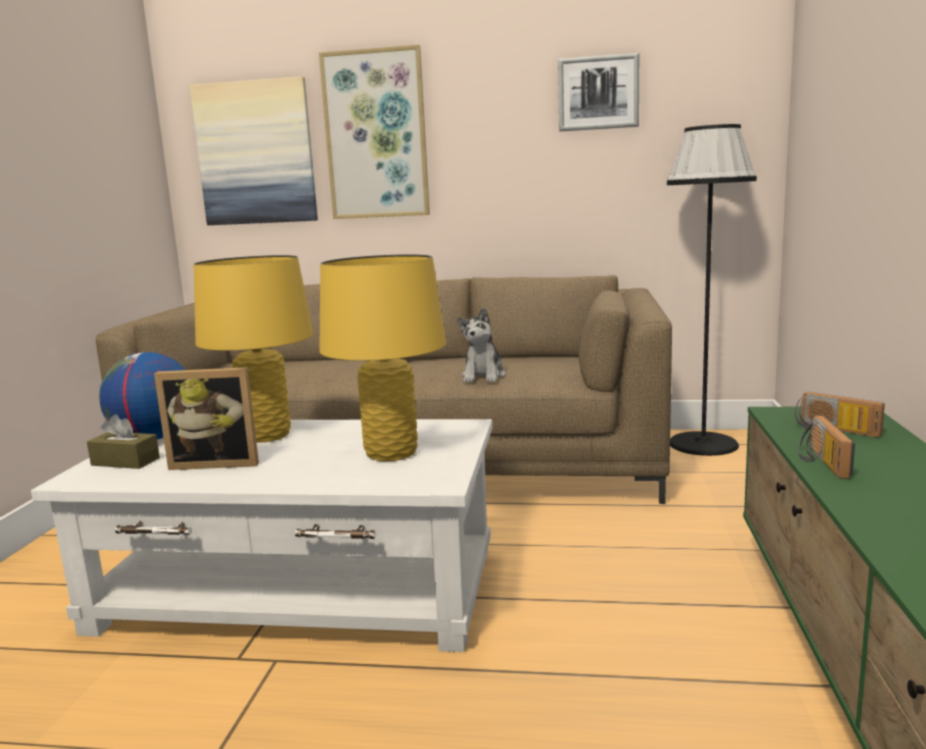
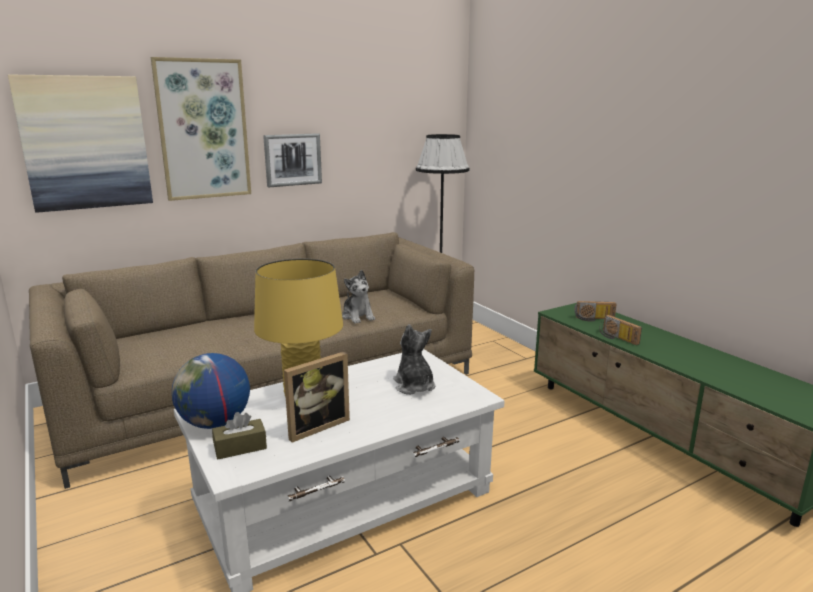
camera: 40 degrees left, 5 degrees up
(391, 453) = (414, 386): yellow table lamp -> plush toy
(598, 93) = (365, 105): picture -> picture (292, 159)

